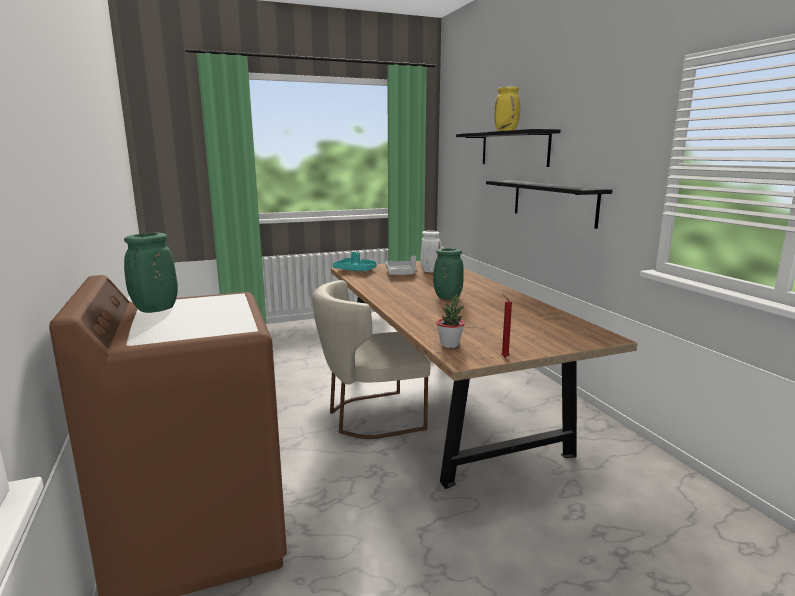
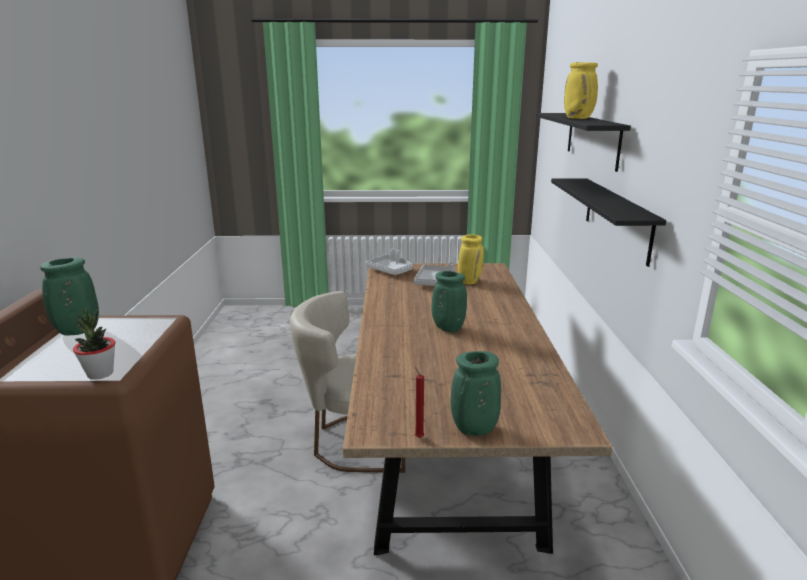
camera: 20 degrees right, 5 degrees up
(355, 270) = (390, 270): turquoise tray -> grey tray
(429, 271) = (469, 281): white vase -> yellow vase
(449, 345) = (378, 405): potted plant -> potted plant (100, 374)
(538, 348) = (473, 430): none -> green vase

